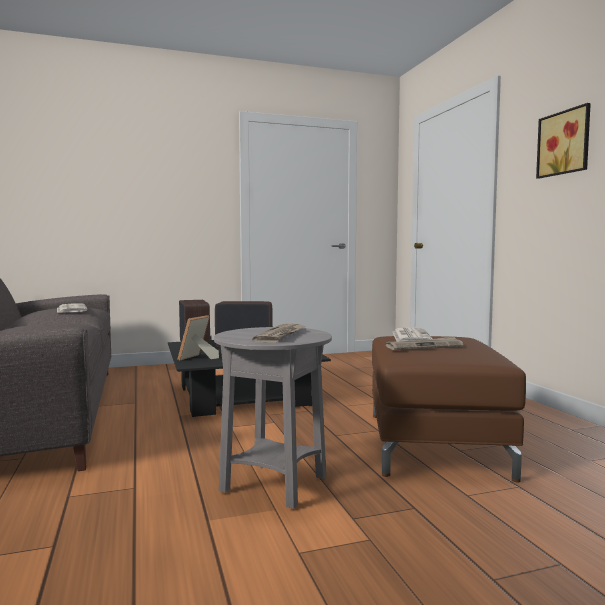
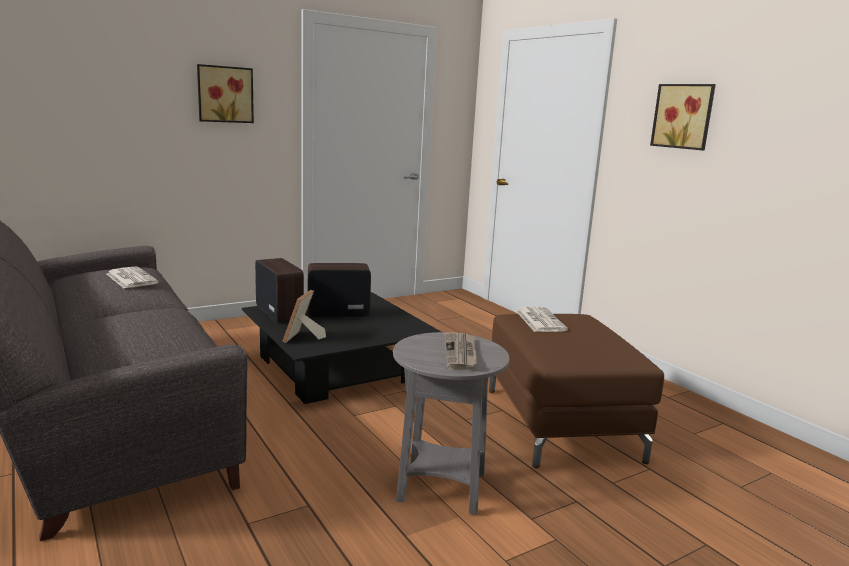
camera: 15 degrees left, 10 degrees up
(175, 178) = (225, 94): none -> picture
(424, 346) = (565, 339): newspaper -> none

